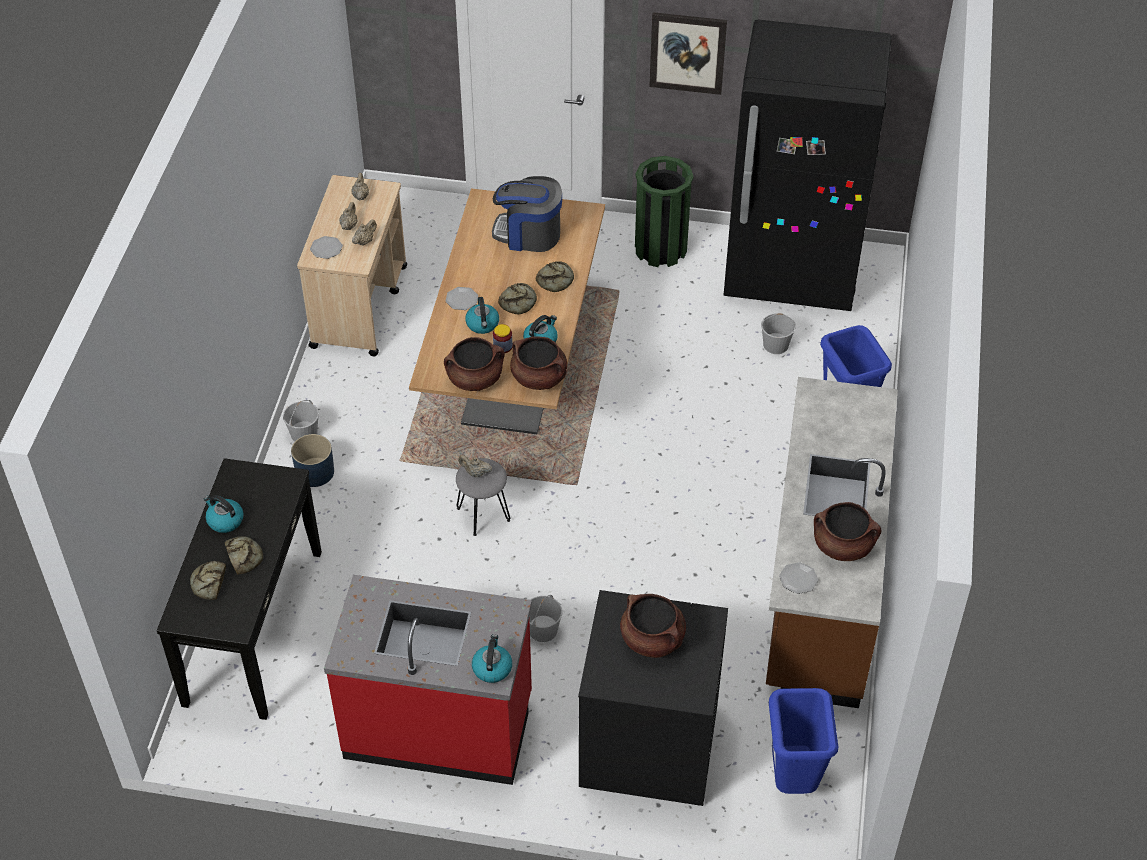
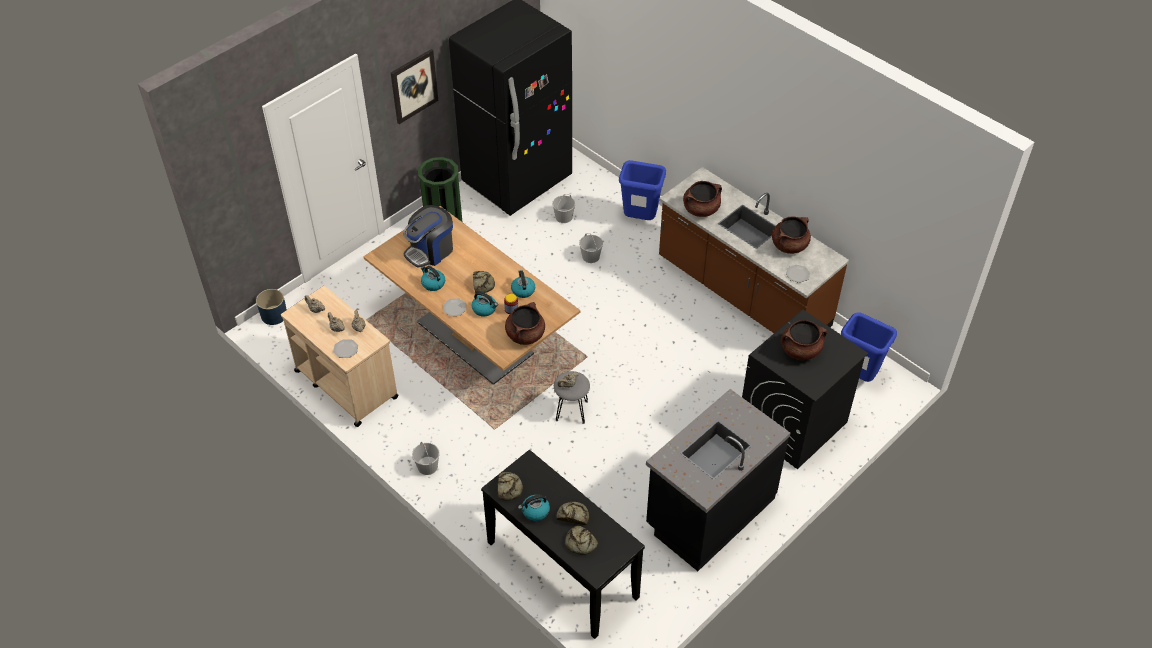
camera: 55 degrees left, 0 degrees up
(315, 472) = (465, 476): blue planter -> blue planter (274, 315)
(439, 726) = (709, 512): red counter -> black counter
(492, 668) = (765, 430): kettle -> kettle (433, 283)
(539, 378) = (552, 306): brown cooking pot -> brown cooking pot (701, 209)
(543, 630) = (679, 428): white bucket -> white bucket (591, 256)
(556, 280) = (481, 258): bread -> bread (509, 487)

